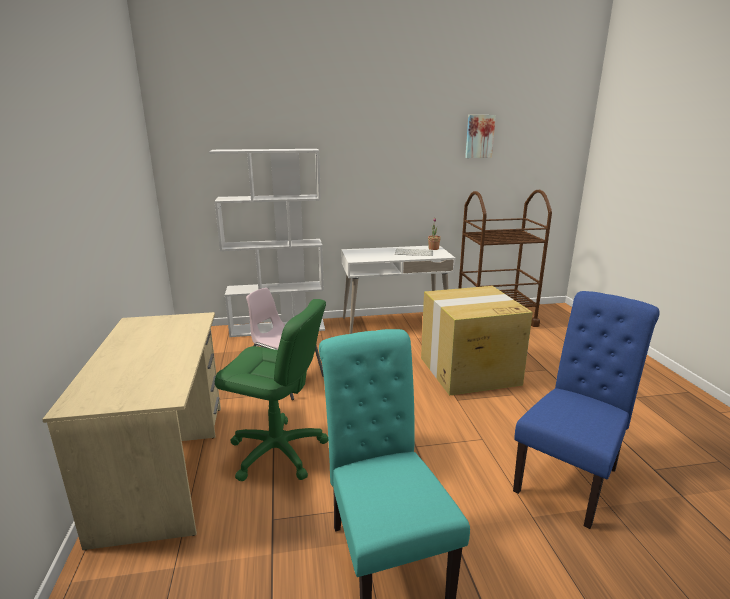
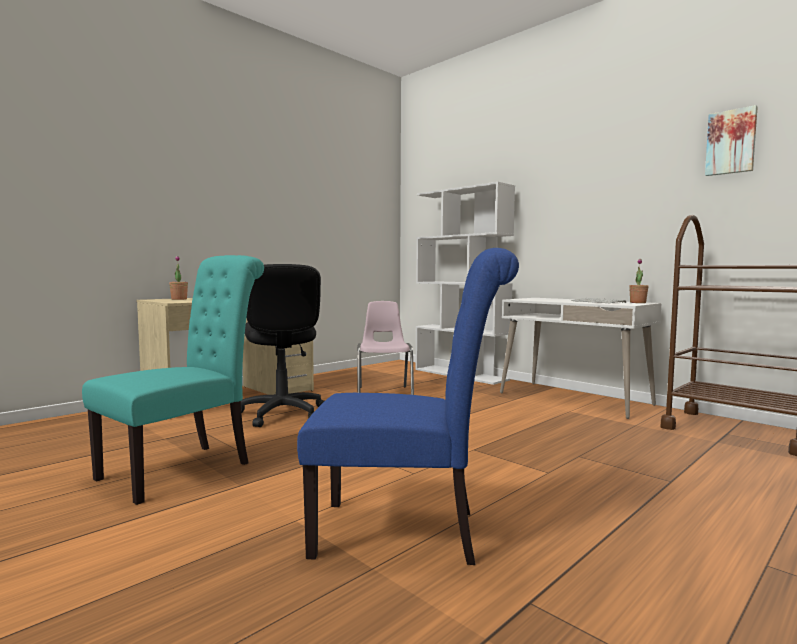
camera: 55 degrees right, 15 degrees down
(109, 387) = (179, 299): none -> potted plant
(277, 452) = (282, 414): green office chair -> black office chair
(468, 371) = (550, 443): cardboard box -> none

